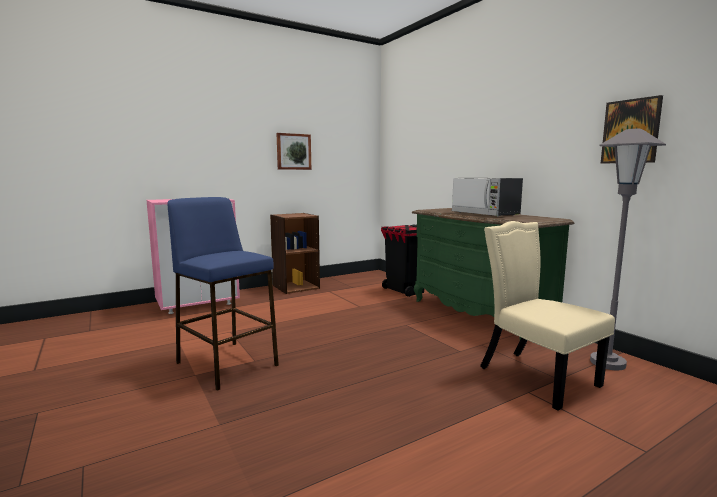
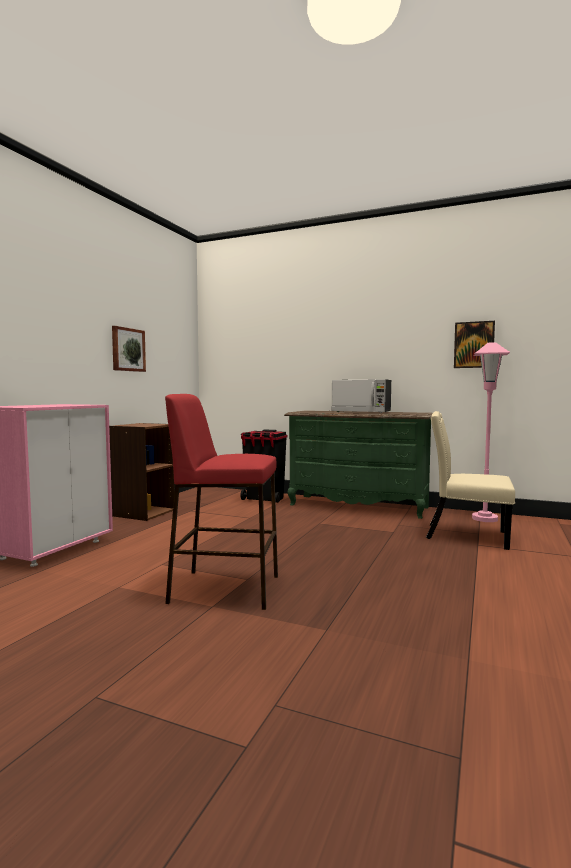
camera: 35 degrees left, 5 degrees down
(226, 364) = (224, 589): blue stool -> red stool
(607, 363) = (484, 519): grey floor lamp -> pink floor lamp

